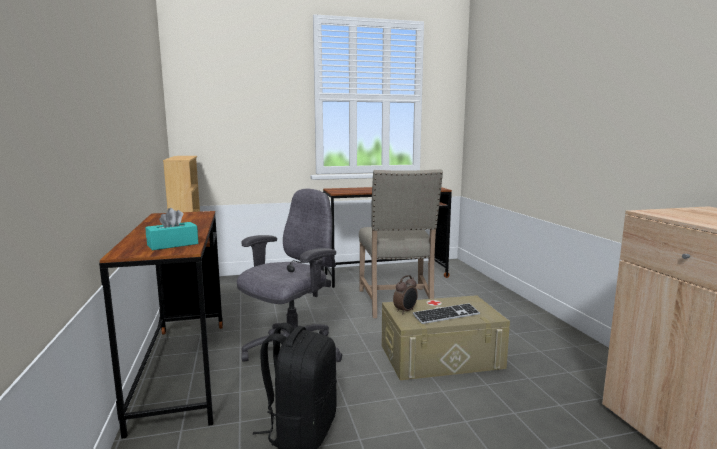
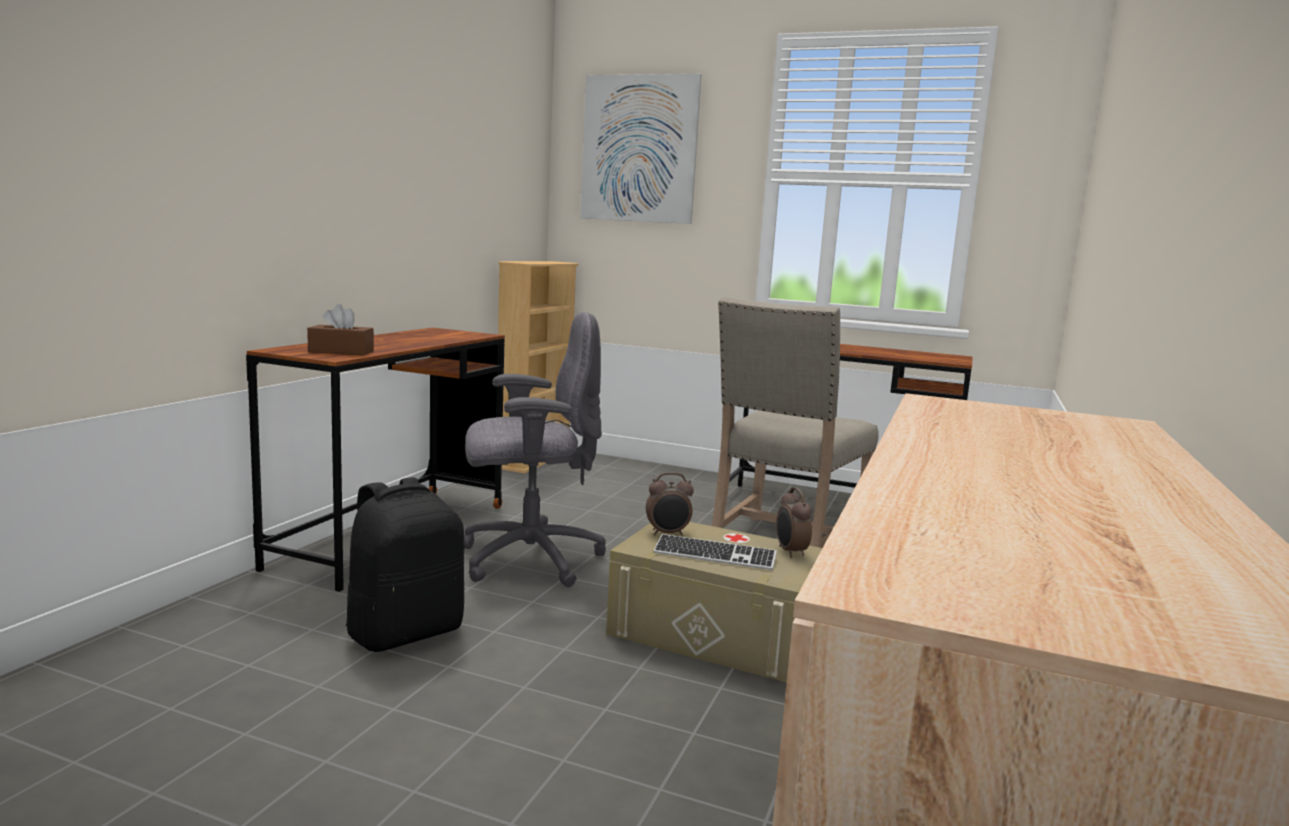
camera: 35 degrees right, 0 degrees up
(173, 244) = (341, 352): turquoise tissue box -> brown tissue box
(231, 80) = (639, 149): none -> picture
(466, 302) = (790, 552): none -> alarm clock

